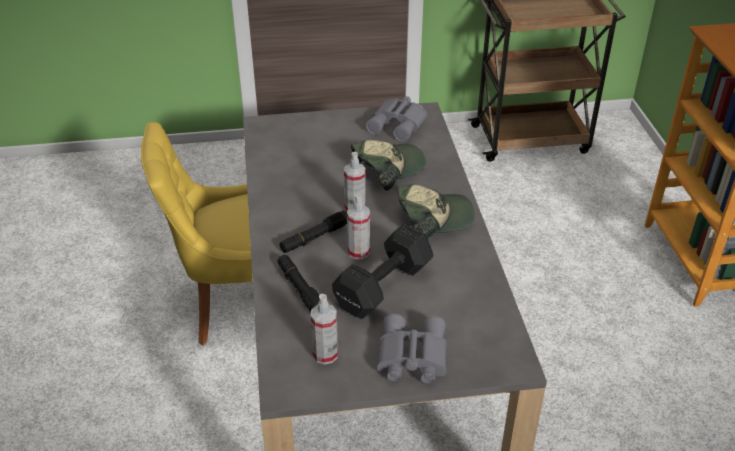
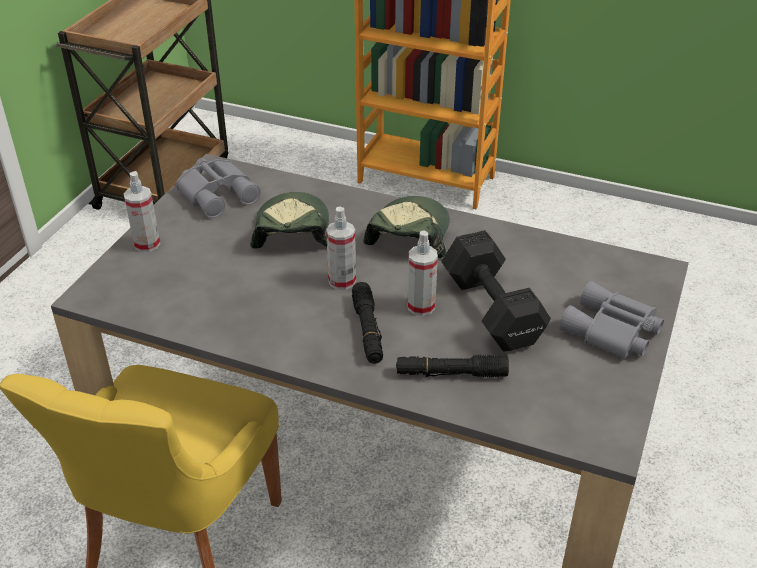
camera: 60 degrees left, 0 degrees up
(325, 354) = (572, 391): spray bottle -> spray bottle (147, 244)

